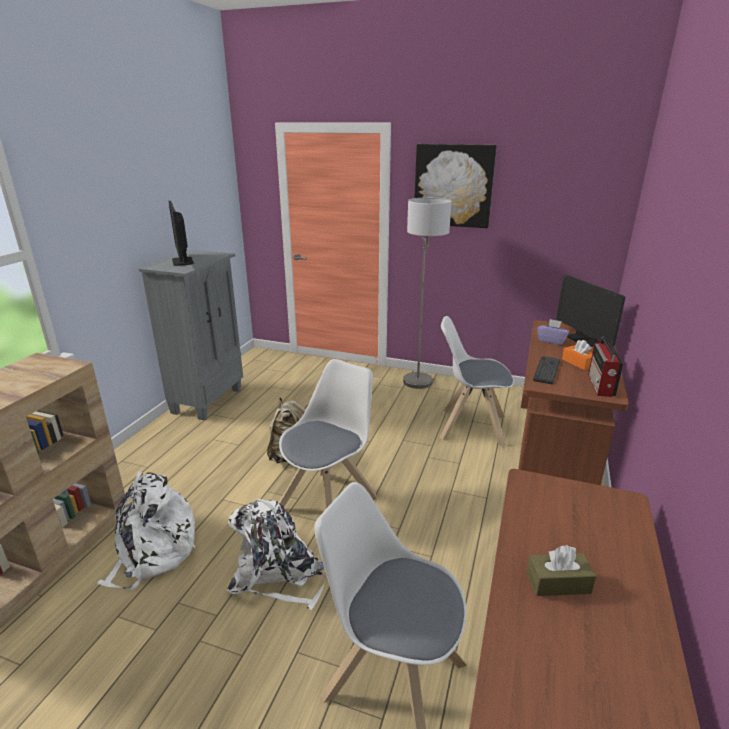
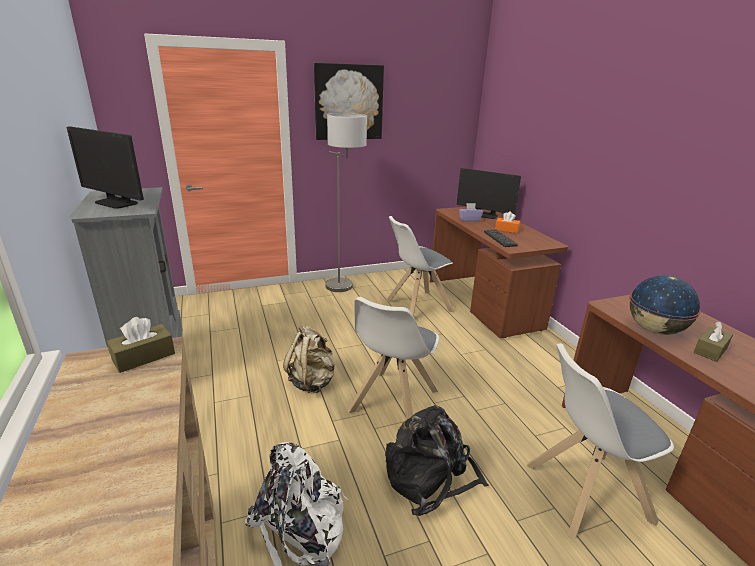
camera: 40 degrees left, 0 degrees up
(56, 366) = (144, 357): none -> brown tissue box
(278, 574) = (430, 478): white backpack -> black backpack
(329, 501) = (392, 402): chair -> chair turned 150 degrees counterclockwise
(530, 530) = (655, 330): none -> globe
(600, 386) = (540, 240): radio -> none

